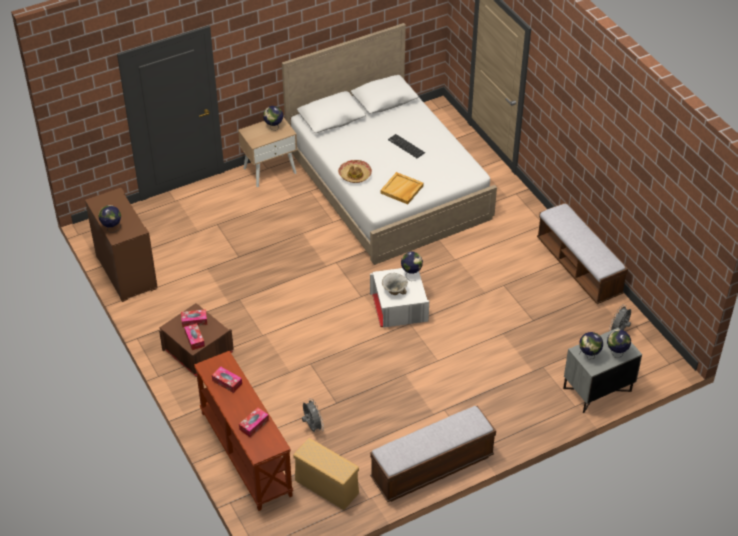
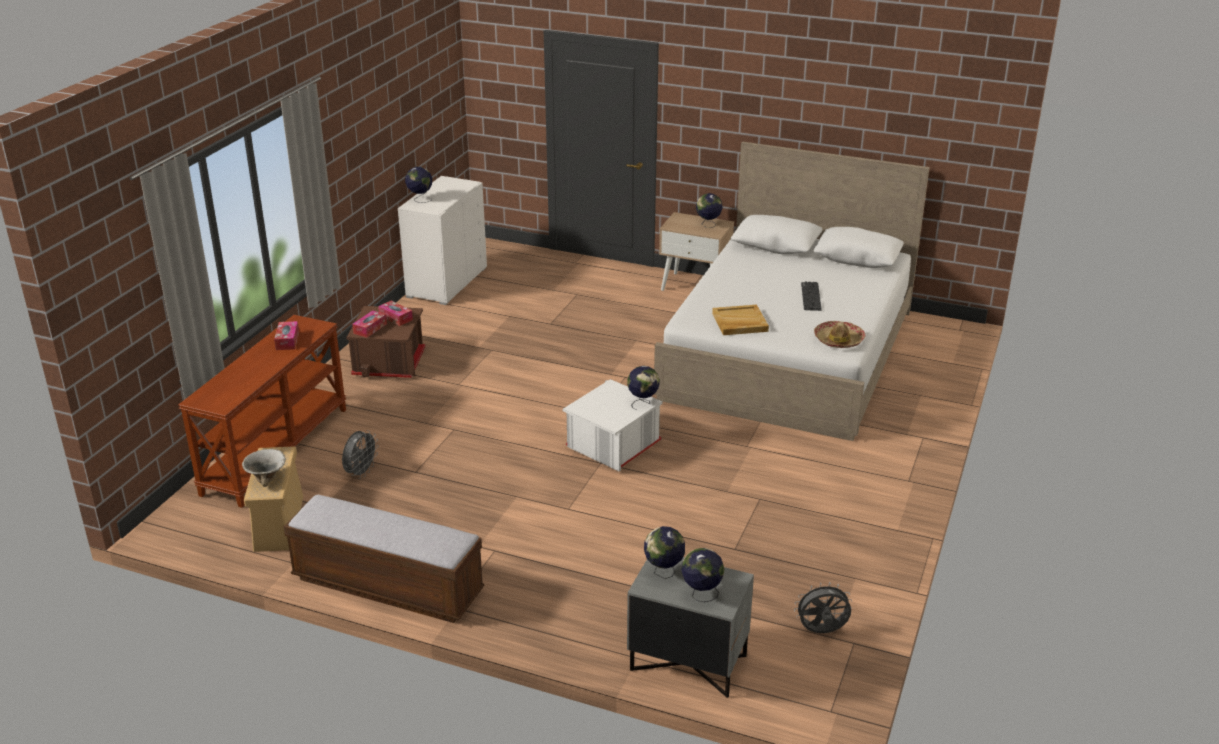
camera: 50 degrees right, 15 degrees down
(125, 272) = (446, 282): brown dresser -> white dresser
(254, 425) = (239, 380): tissue box -> none
(355, 175) = (714, 289): hat -> hat (838, 340)
(394, 291) = (600, 404): bowl -> bowl (267, 479)
(578, 267) = (881, 542): bench -> none

